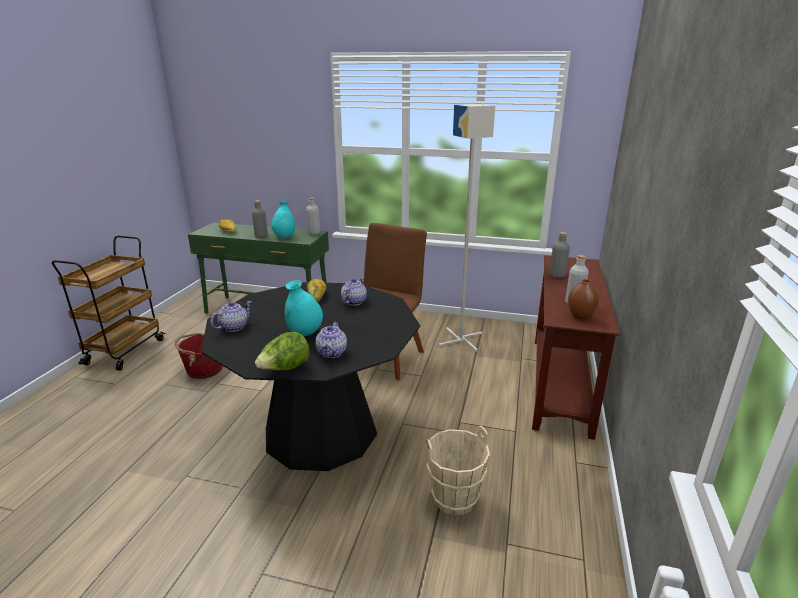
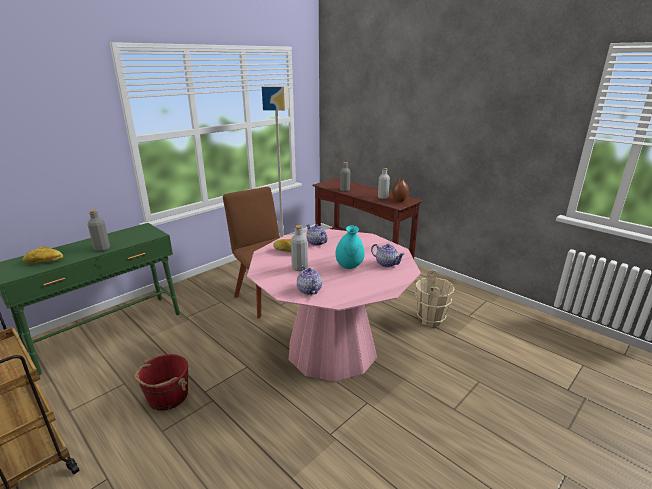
camera: 60 degrees left, 0 degrees up
(284, 237) = (128, 240): turquoise vase -> none
(285, 369) = (397, 282): lettuce -> none
(313, 233) = (142, 227): grey bottle -> grey bottle (299, 268)
(321, 431) = (332, 349): black dining table -> pink dining table

